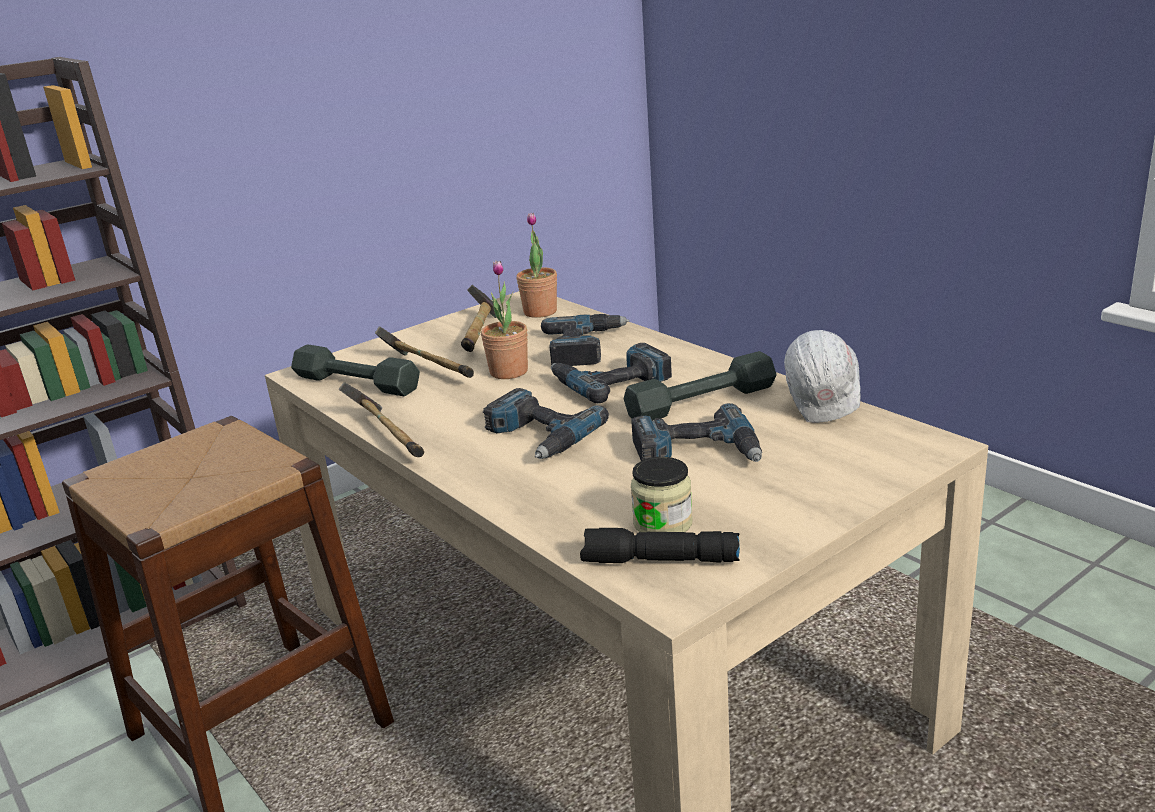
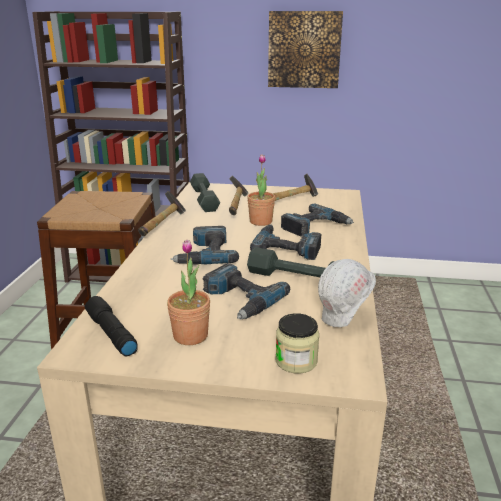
camera: 45 degrees right, 0 degrees up
(312, 89) = (304, 49): none -> picture
(540, 312) = (336, 202): potted plant -> potted plant (190, 336)
(663, 523) = (150, 319): jar -> jar (296, 361)

